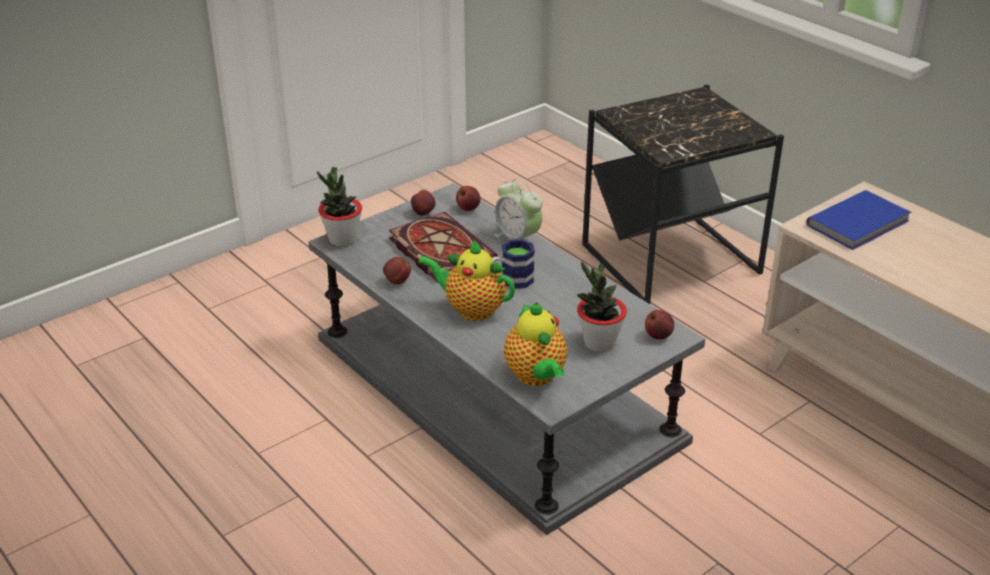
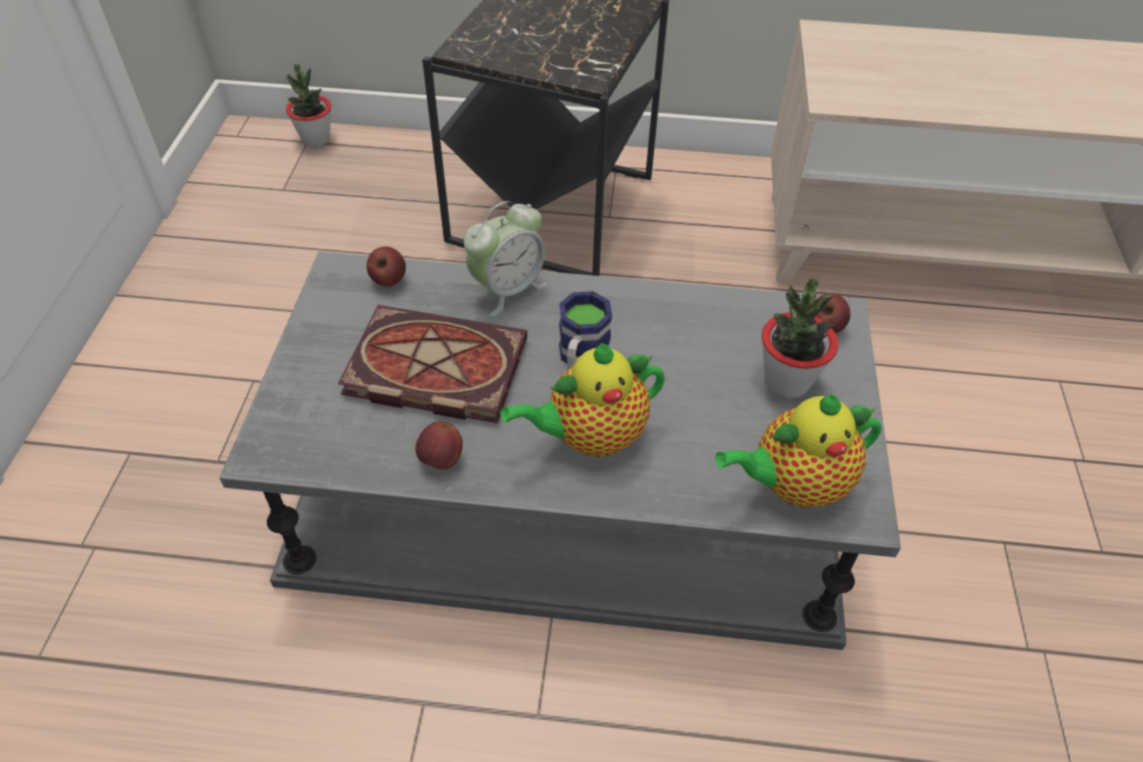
camera: 45 degrees left, 15 degrees up
(342, 240) = (273, 440): potted plant -> potted plant (316, 139)
(424, 214) = (339, 323): apple -> none
(518, 239) = (507, 289): alarm clock -> alarm clock turned 45 degrees counterclockwise
(536, 377) = (793, 485): teapot -> teapot turned 135 degrees clockwise
(860, 223) = (869, 70): blue book -> none

